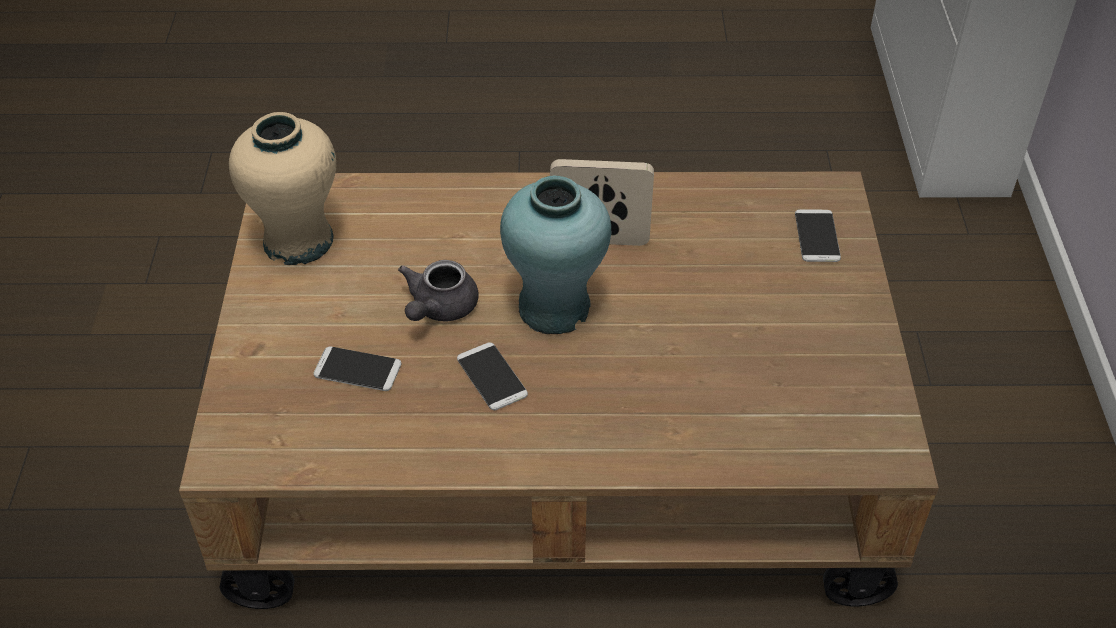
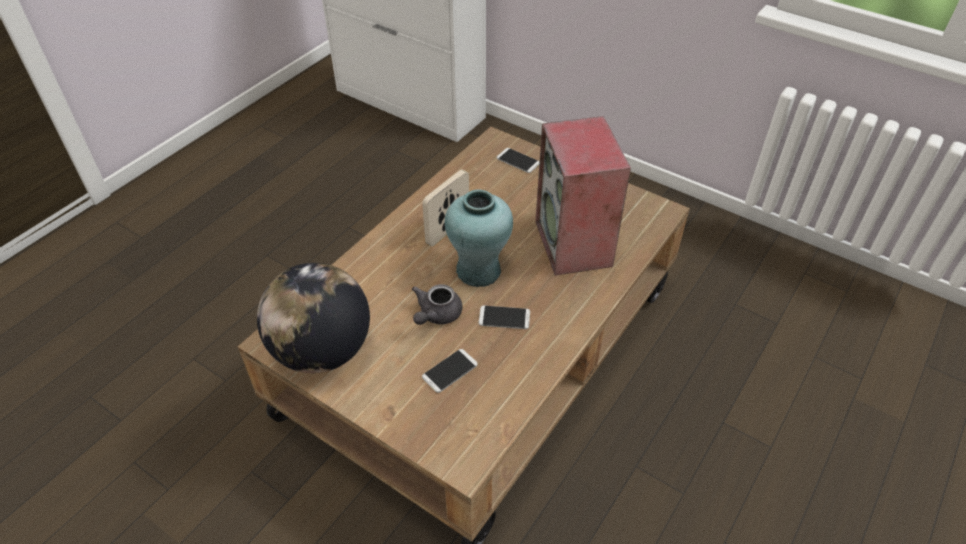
camera: 55 degrees left, 0 degrees up
(299, 241) = (322, 351): beige vase -> globe
(439, 309) = (436, 315): grey teapot -> grey teapot turned 60 degrees clockwise
(705, 382) = (574, 244): none -> speaker

